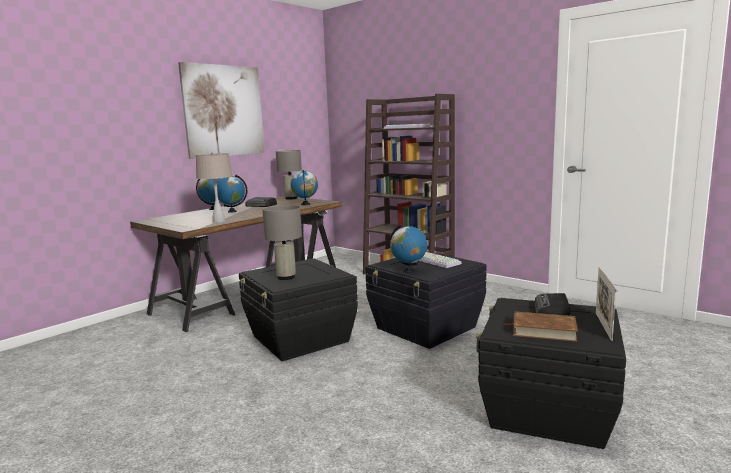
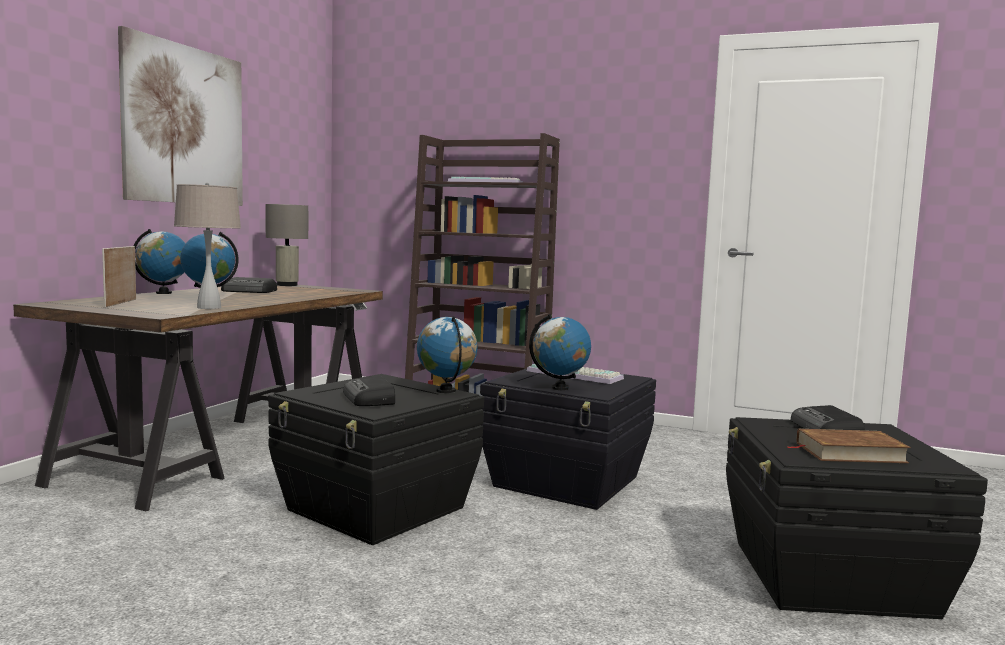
camera: 20 degrees left, 5 degrees down
(286, 277) = (369, 399): grey table lamp -> radio
(305, 204) = (328, 292): globe -> globe (446, 391)
(603, 326) = (911, 444): picture frame -> picture frame (121, 303)

